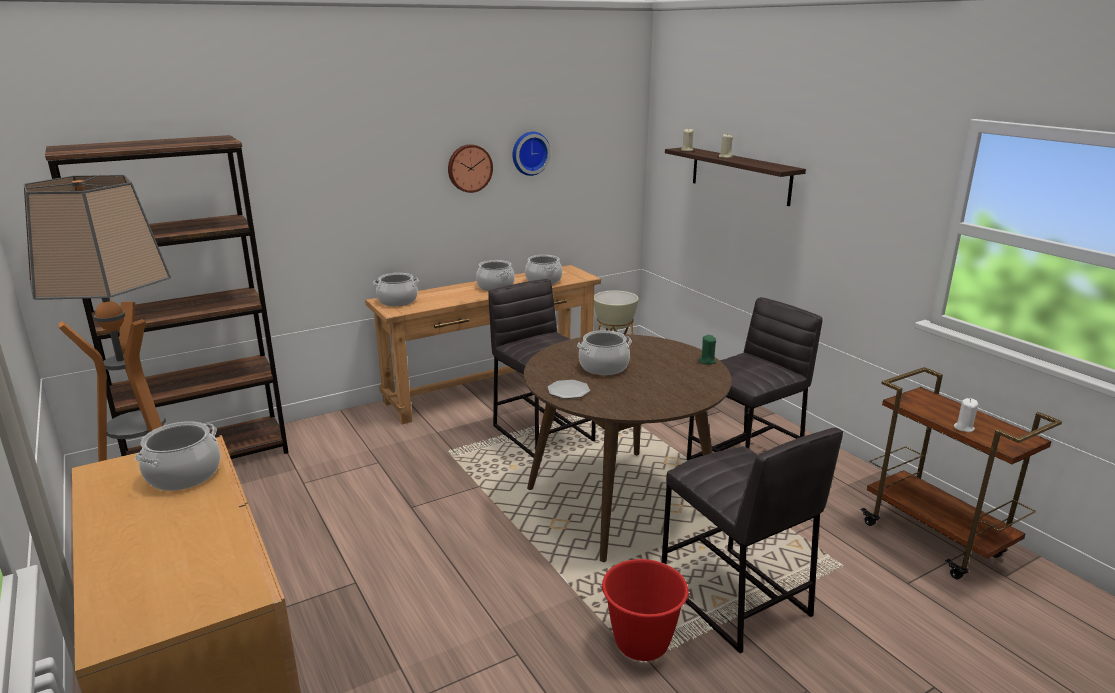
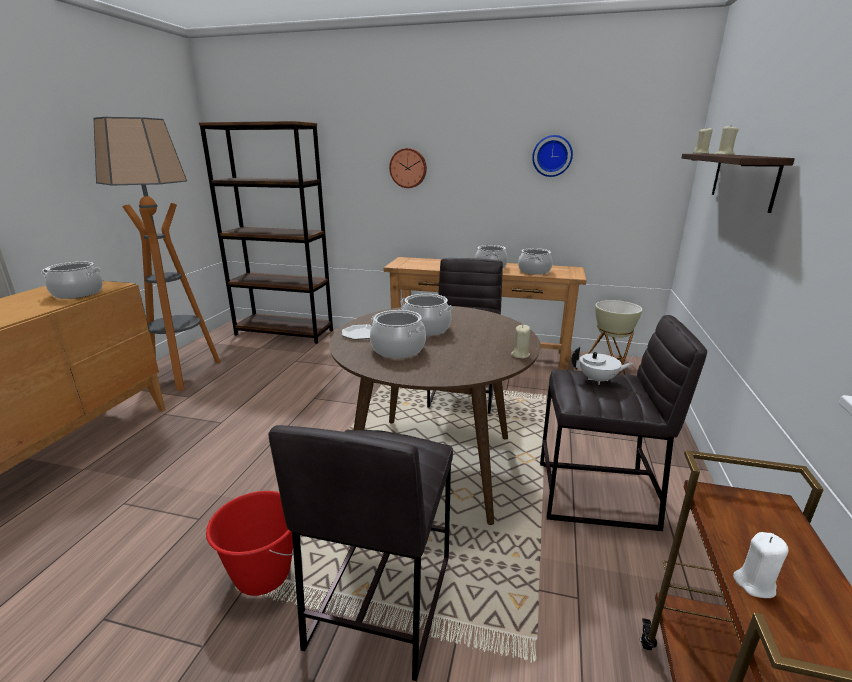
camera: 45 degrees right, 0 degrees up
(397, 301) = (411, 261): cooking pot -> cooking pot (398, 349)
(469, 168) = (492, 164): wall clock -> wall clock (408, 168)
(707, 361) = (520, 355): green candle -> beige candle
(741, 364) = (598, 380): none -> white teapot

